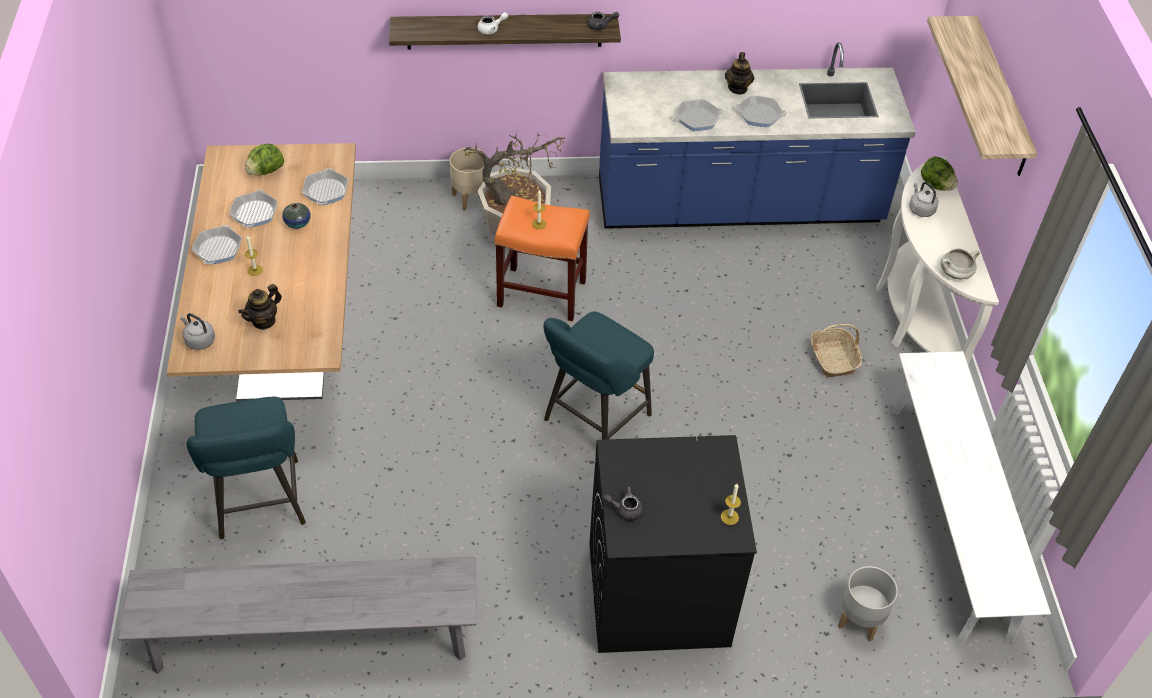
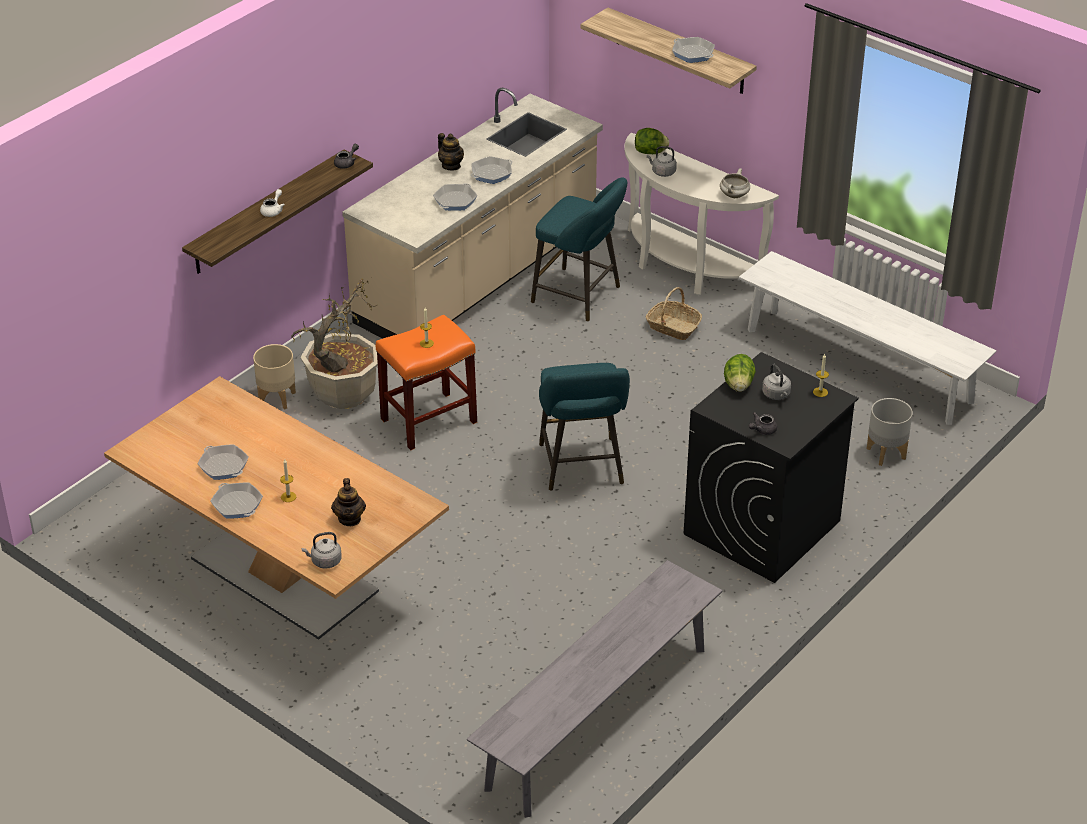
camera: 45 degrees left, 10 degrees down
(260, 504) = (439, 680): turquoise stool -> turquoise stool (580, 296)
(266, 171) = (183, 437): lettuce -> lettuce (738, 385)
(297, 223) = (267, 450): vase -> none
(326, 191) = (253, 418): frying pan -> frying pan (693, 53)
(687, 487) = (776, 395): none -> grey kettle
(739, 205) = (479, 276): blue counter -> beige counter

